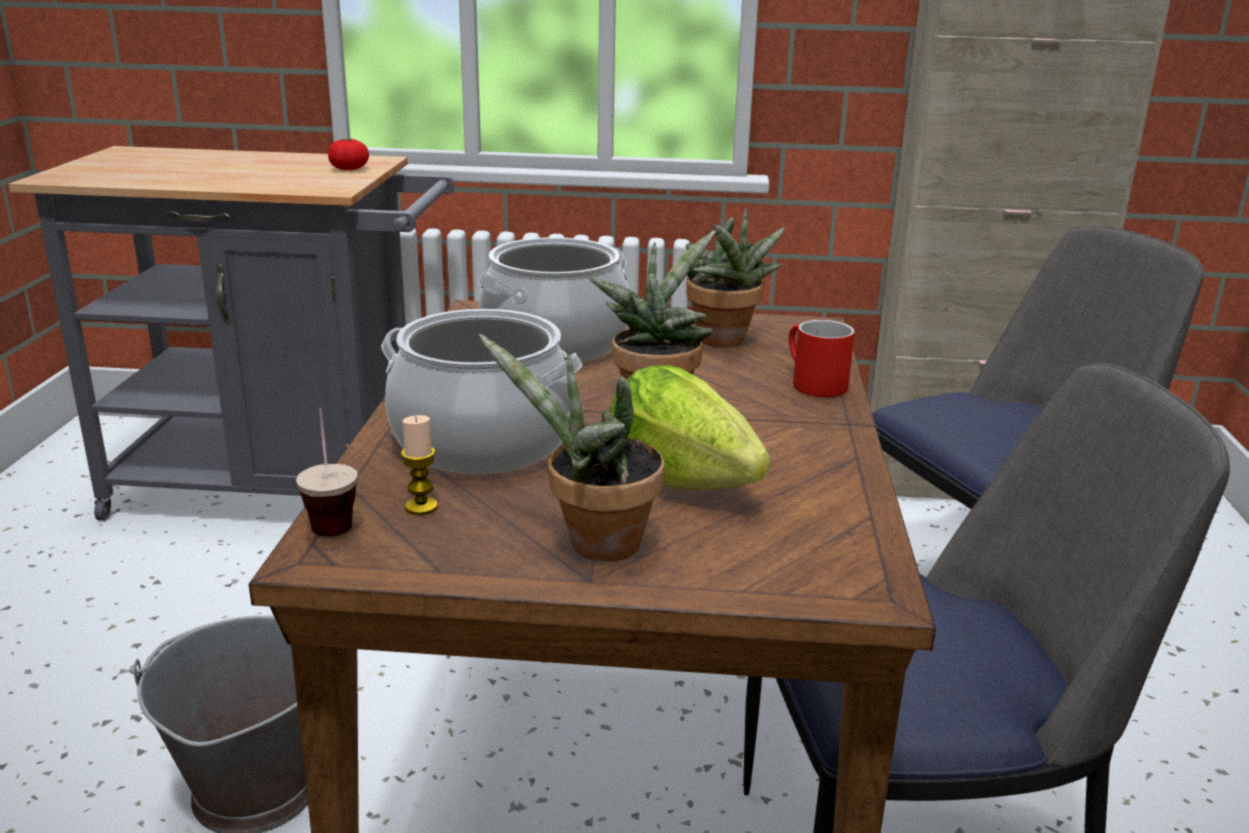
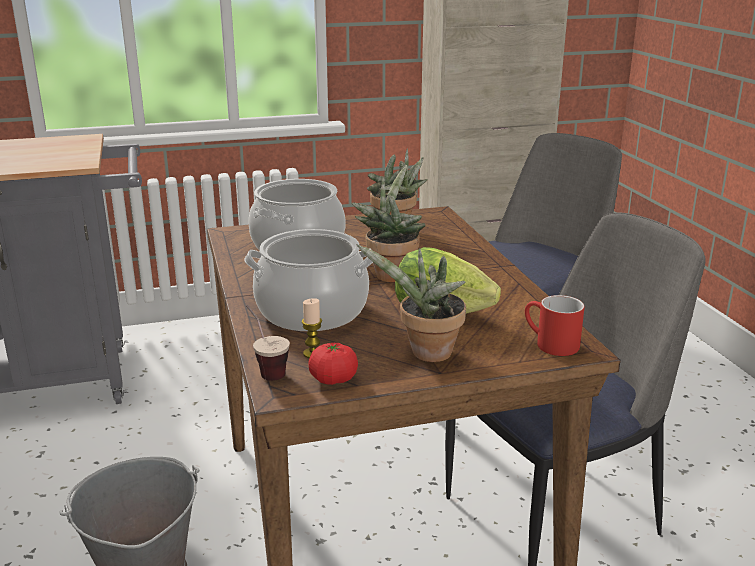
camera: 20 degrees left, 0 degrees up
(349, 169) = (72, 147): tomato -> tomato (333, 379)
(811, 383) = (463, 247): red mug -> red mug (549, 344)

